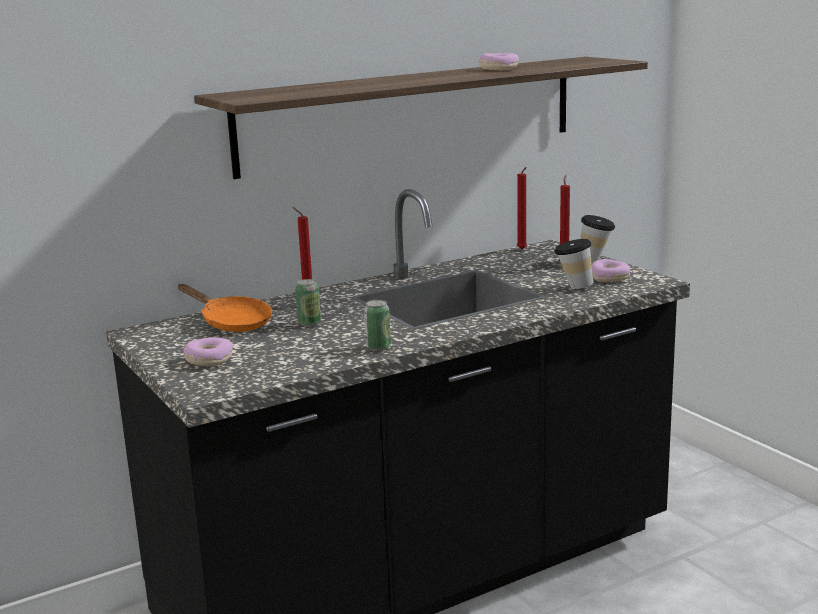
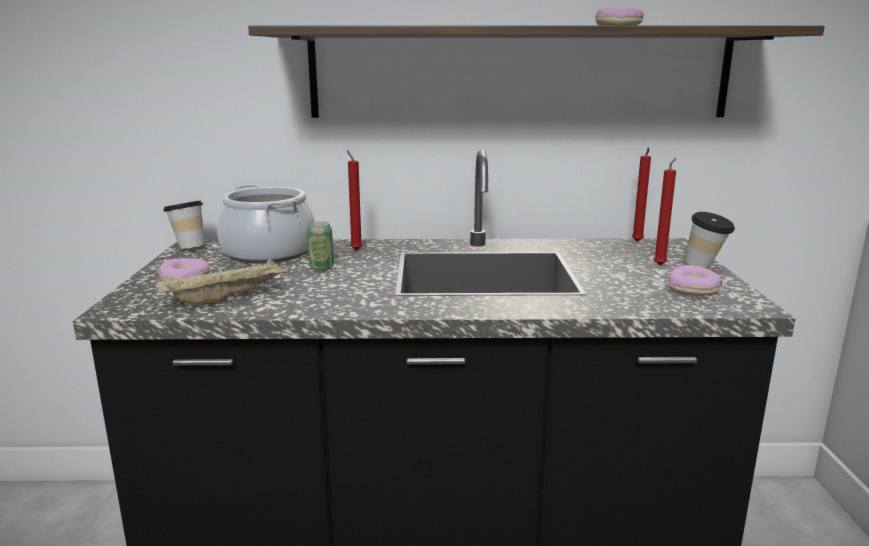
camera: 30 degrees right, 0 degrees up
(231, 322) = (268, 253): orange frying pan -> cooking pot
(282, 363) = (227, 298): none -> beige tray
(378, 347) = (330, 305): can -> none
(573, 287) = (634, 290): cup -> cup (188, 247)

